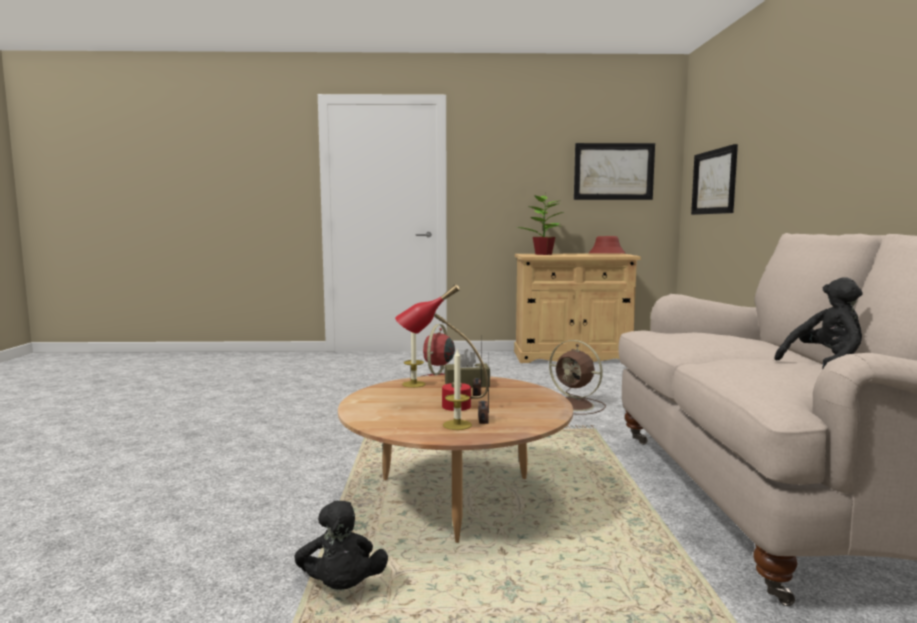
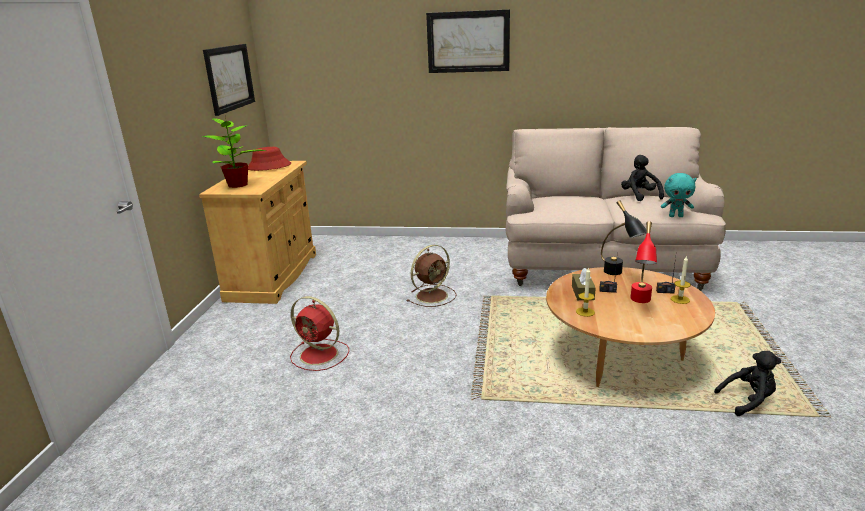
camera: 80 degrees left, 15 degrees up
(535, 400) = (618, 274): none -> black table lamp
(714, 182) = (333, 83): picture -> picture (468, 42)
(740, 385) = (676, 216): none -> turquoise plush toy

